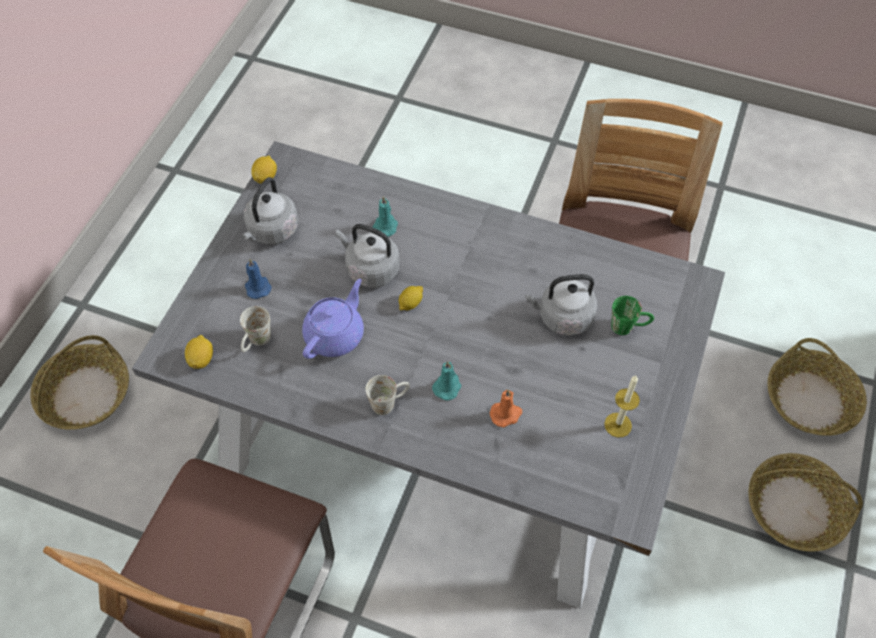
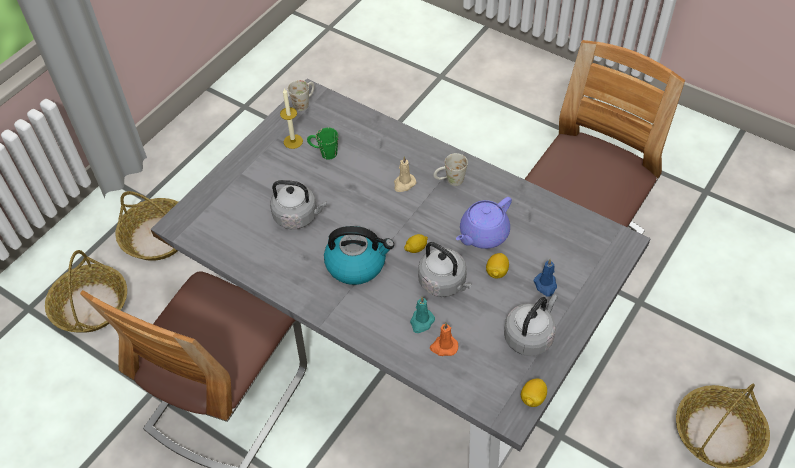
camera: 165 degrees left, 5 degrees down
(201, 359) = (593, 234): lemon -> lemon (496, 272)
(256, 342) = (548, 239): white mug -> white mug (304, 102)
(447, 386) = (404, 184): turquoise candle -> beige candle
(472, 273) = (357, 264): none -> kettle
(506, 414) = (367, 160): orange candle -> orange candle (443, 347)
(628, 326) = (251, 201): green mug -> green mug (323, 152)

